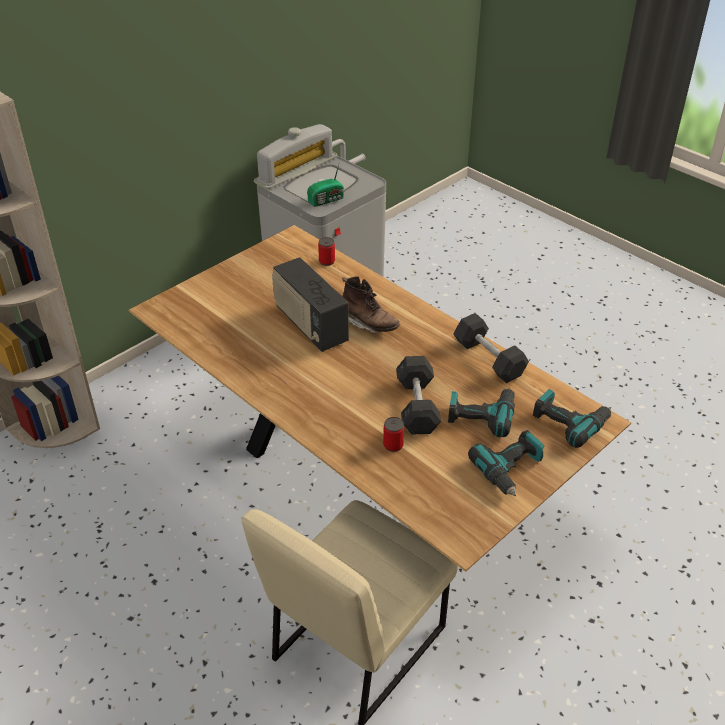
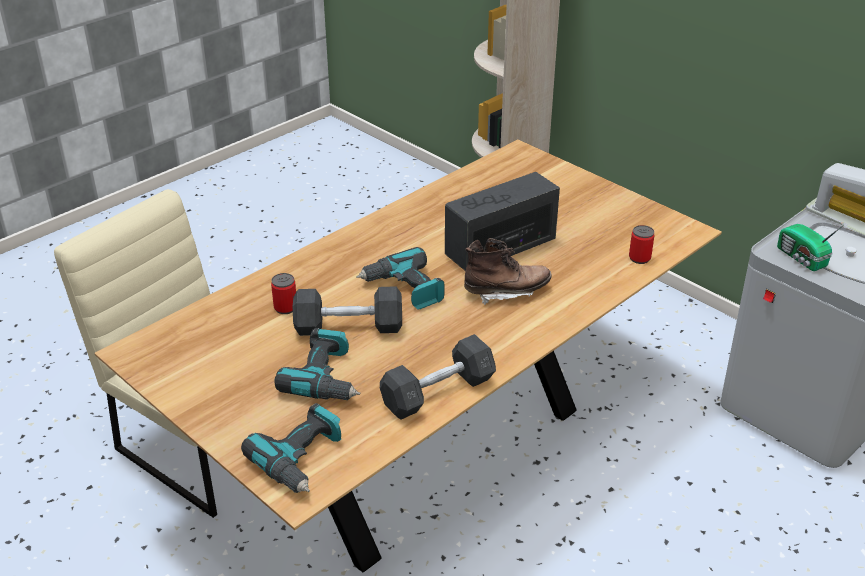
camera: 90 degrees right, 5 degrees down
(369, 324) = (506, 292): brown boot -> brown boot turned 135 degrees counterclockwise
(511, 470) = (226, 396): power drill -> power drill (405, 289)

